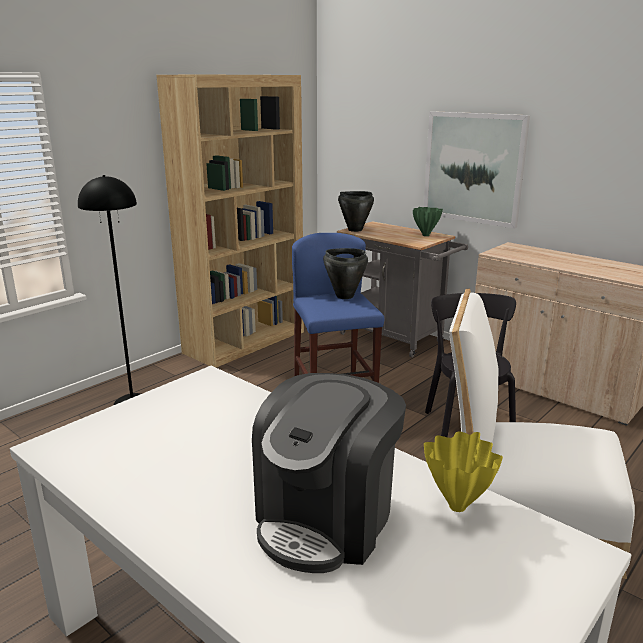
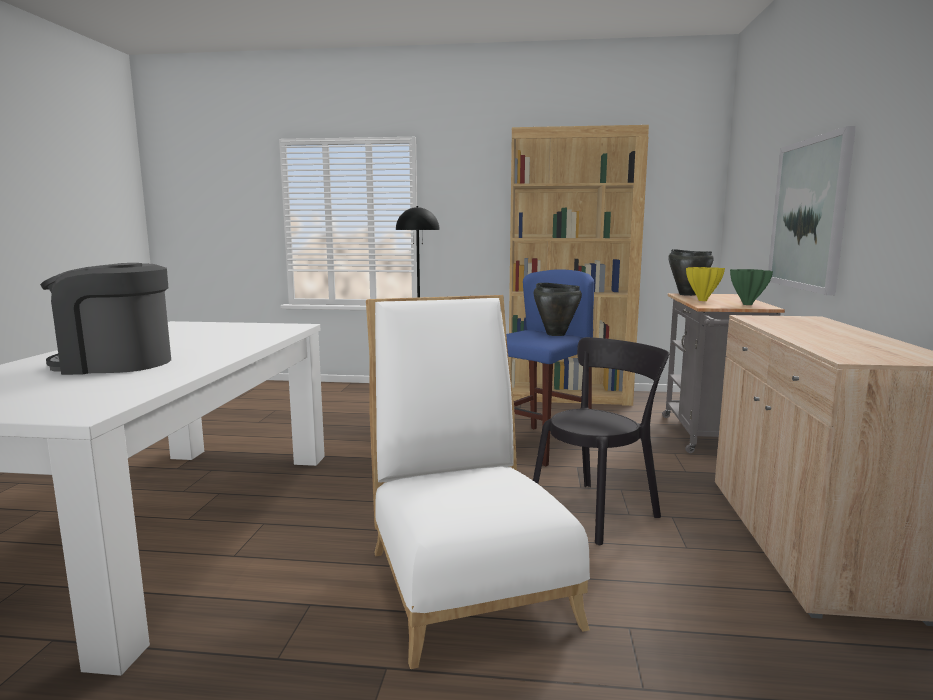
camera: 55 degrees right, 10 degrees down
(456, 507) = (144, 382): yellow vase -> yellow vase (702, 300)

